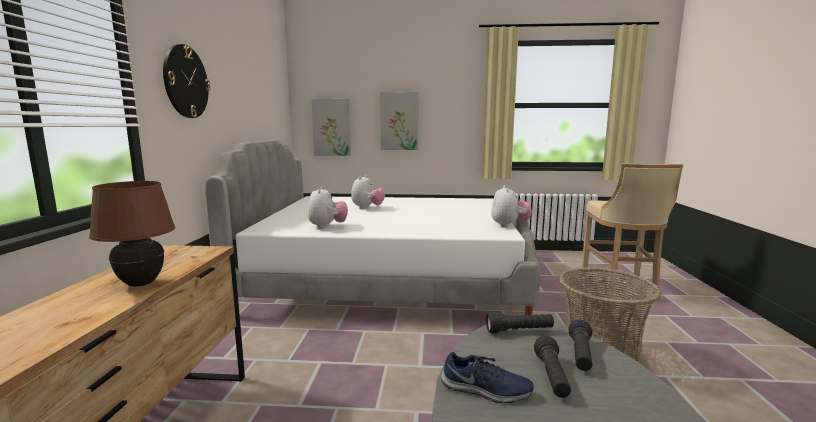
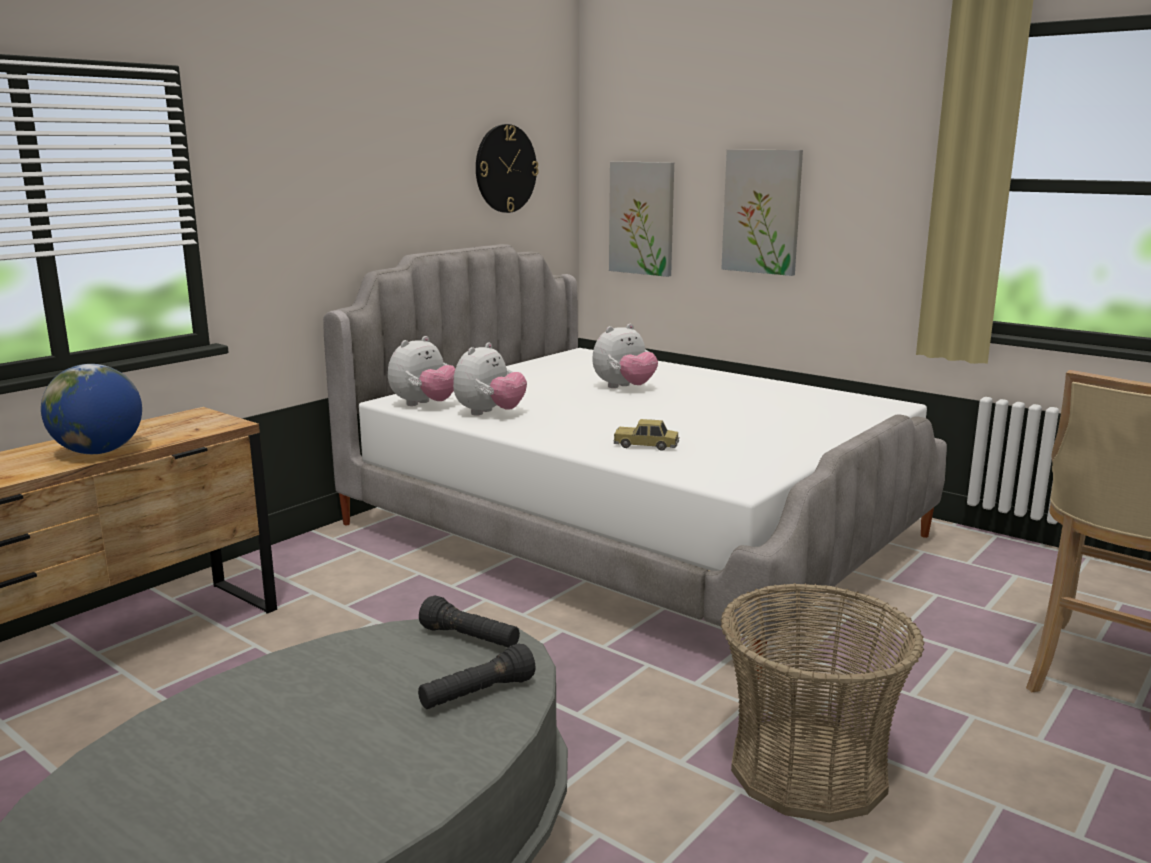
camera: 35 degrees right, 5 degrees up
(141, 284) = (99, 452): brown table lamp -> globe
(186, 82) = (298, 168): wall clock -> wall clock (505, 168)
(433, 227) = (646, 445): none -> toy car
(485, 390) = (289, 682): blue shoe -> none
(509, 225) = (793, 470): plush toy -> plush toy (424, 405)
(552, 377) = (385, 701): black flashlight -> none

